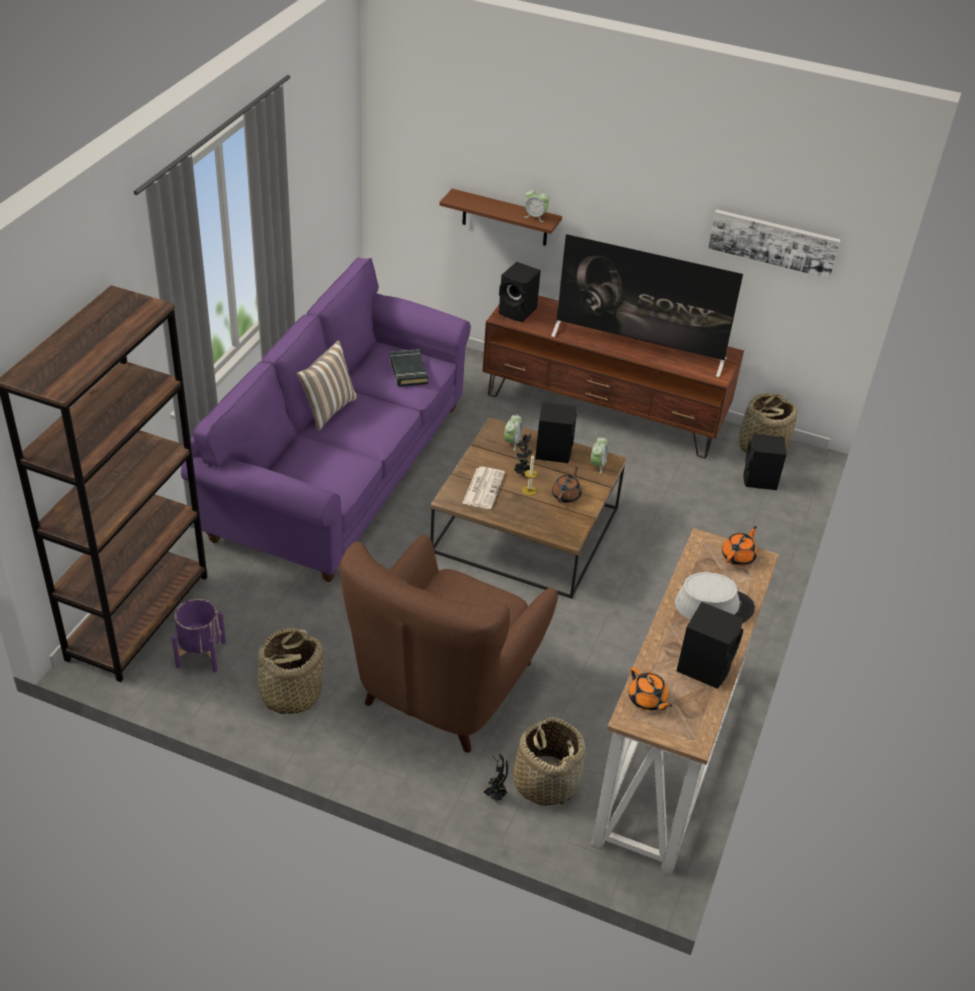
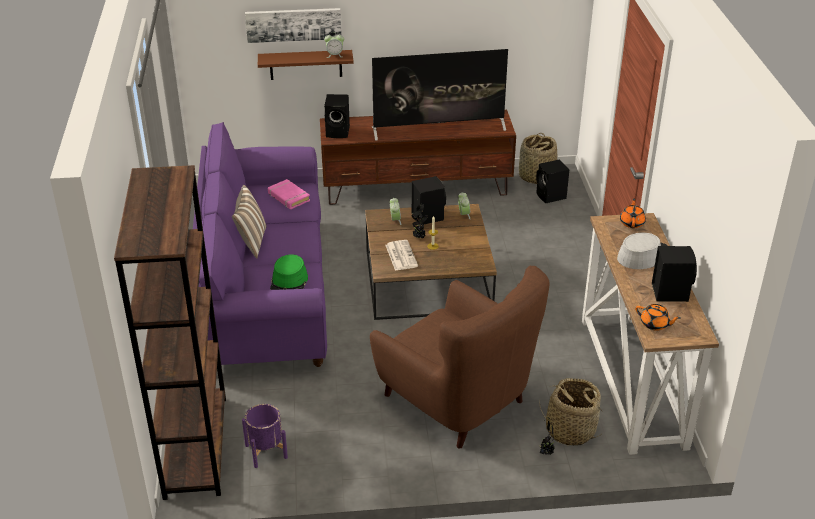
camera: 25 degrees left, 5 degrees down
(290, 693) = (354, 449): basket -> none
(327, 472) = (289, 282): none -> green hat
(408, 371) = (288, 197): black book -> pink book
(445, 687) = (457, 400): brown armchair -> brown armchair turned 45 degrees counterclockwise
(566, 495) = (460, 240): brown teapot -> none
(773, 242) = (514, 23): picture -> picture (293, 24)

